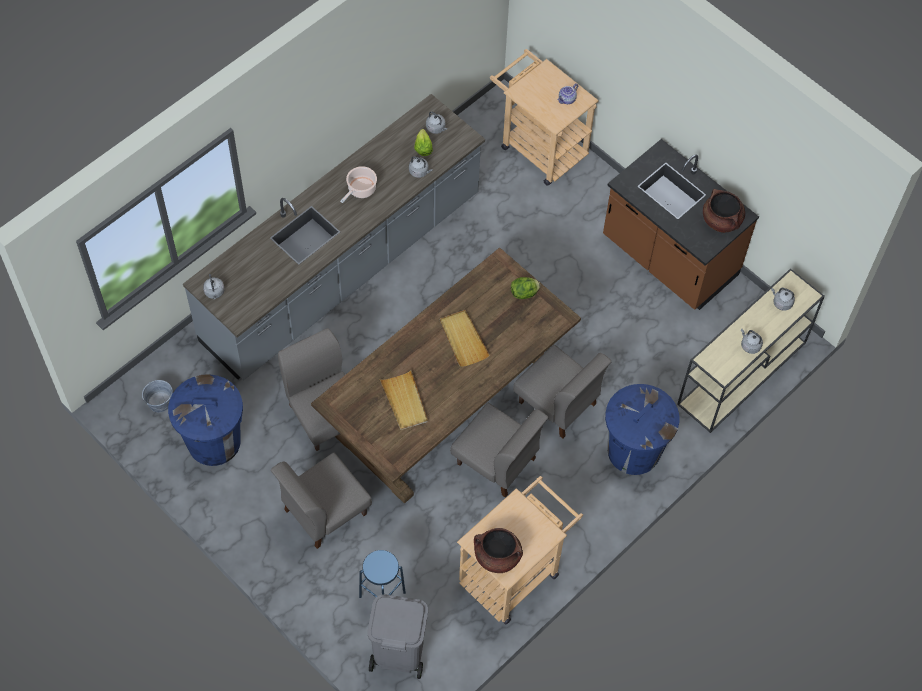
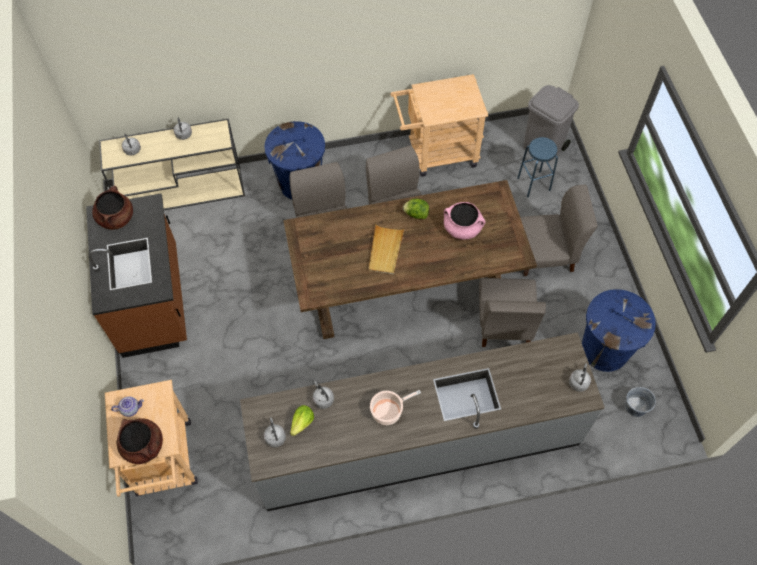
camera: 145 degrees left, 0 degrees up
(404, 401) = (462, 228): beige tray -> pink cooking pot
(497, 556) = (467, 93): brown cooking pot -> brown cooking pot (143, 446)
(524, 293) = (310, 261): lettuce -> lettuce (416, 214)

